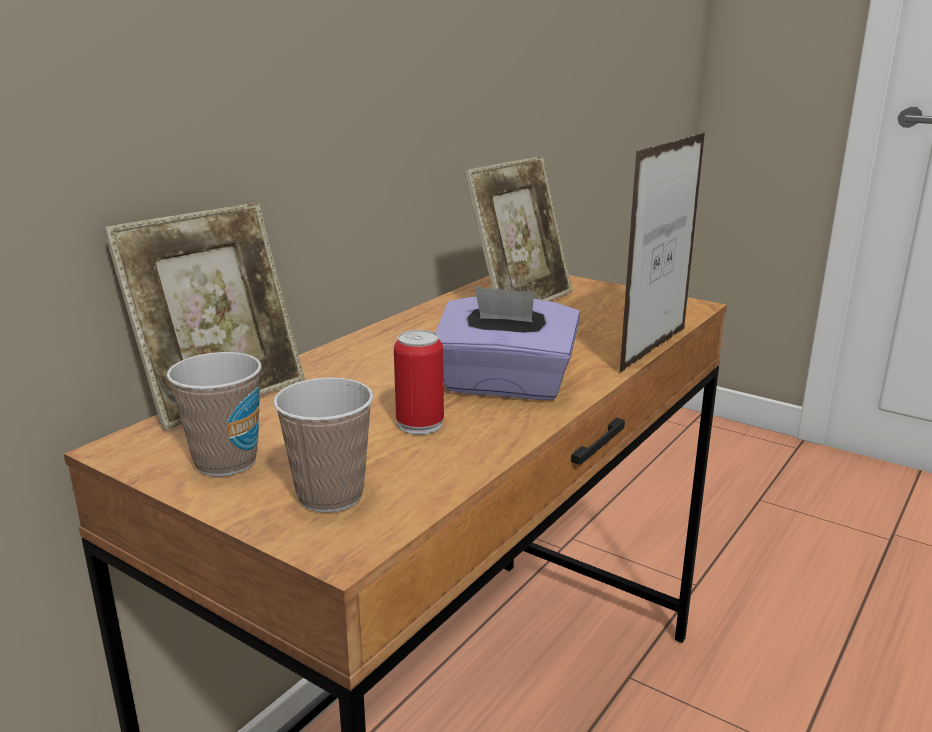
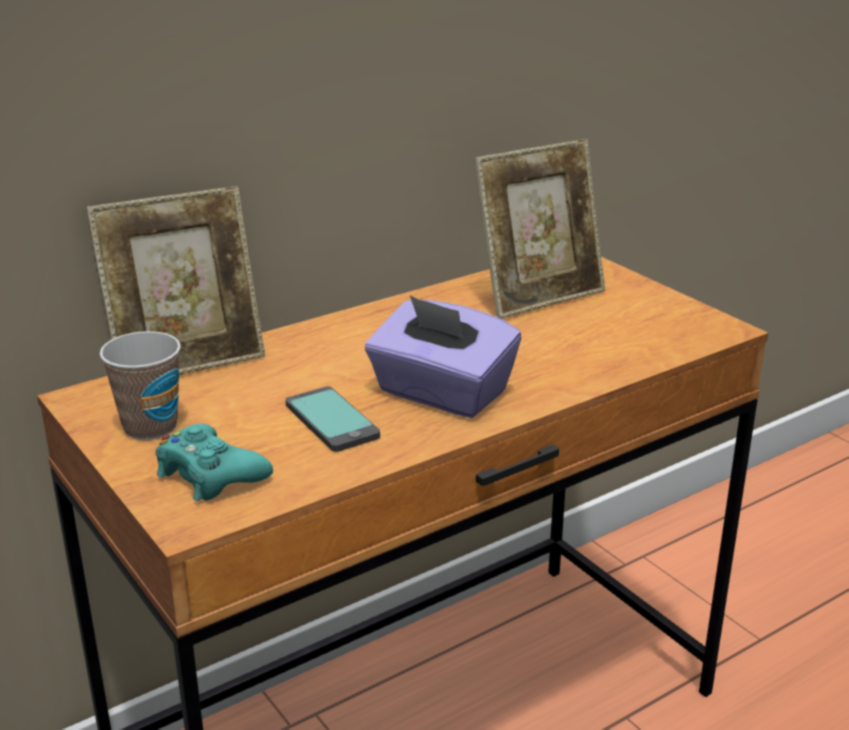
camera: 20 degrees right, 5 degrees up
(330, 496) = (210, 475): cup -> turquoise game controller
(420, 424) = (332, 420): can -> phone
(654, 349) = (628, 377): picture frame -> none

